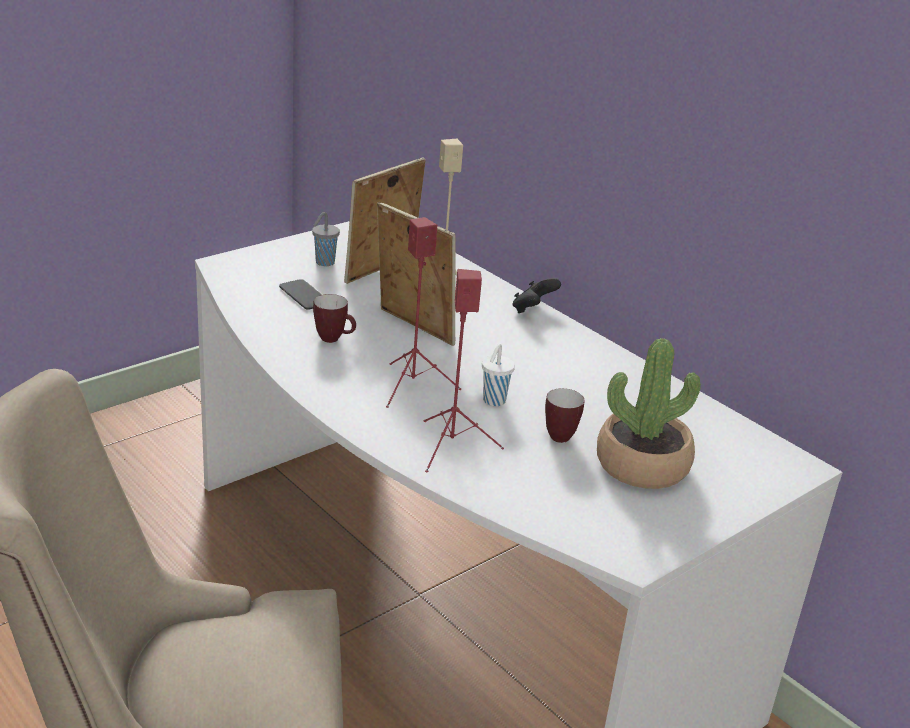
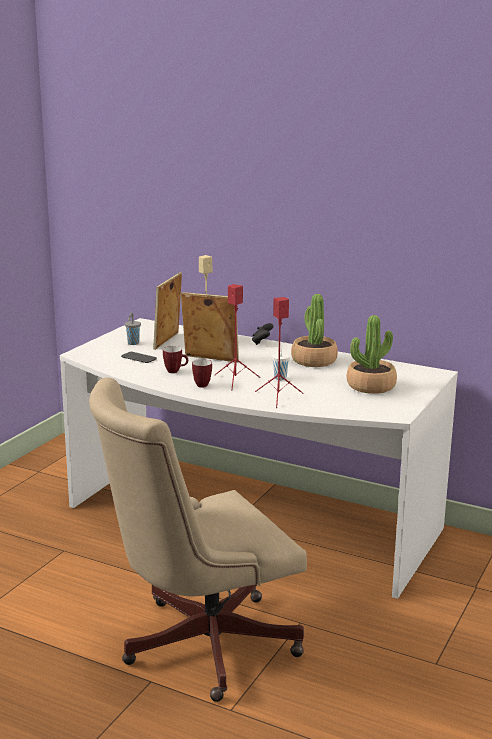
camera: 20 degrees left, 10 degrees down
(559, 434) = (323, 383): mug -> mug (201, 384)
(587, 374) = (313, 361): none -> potted plant

